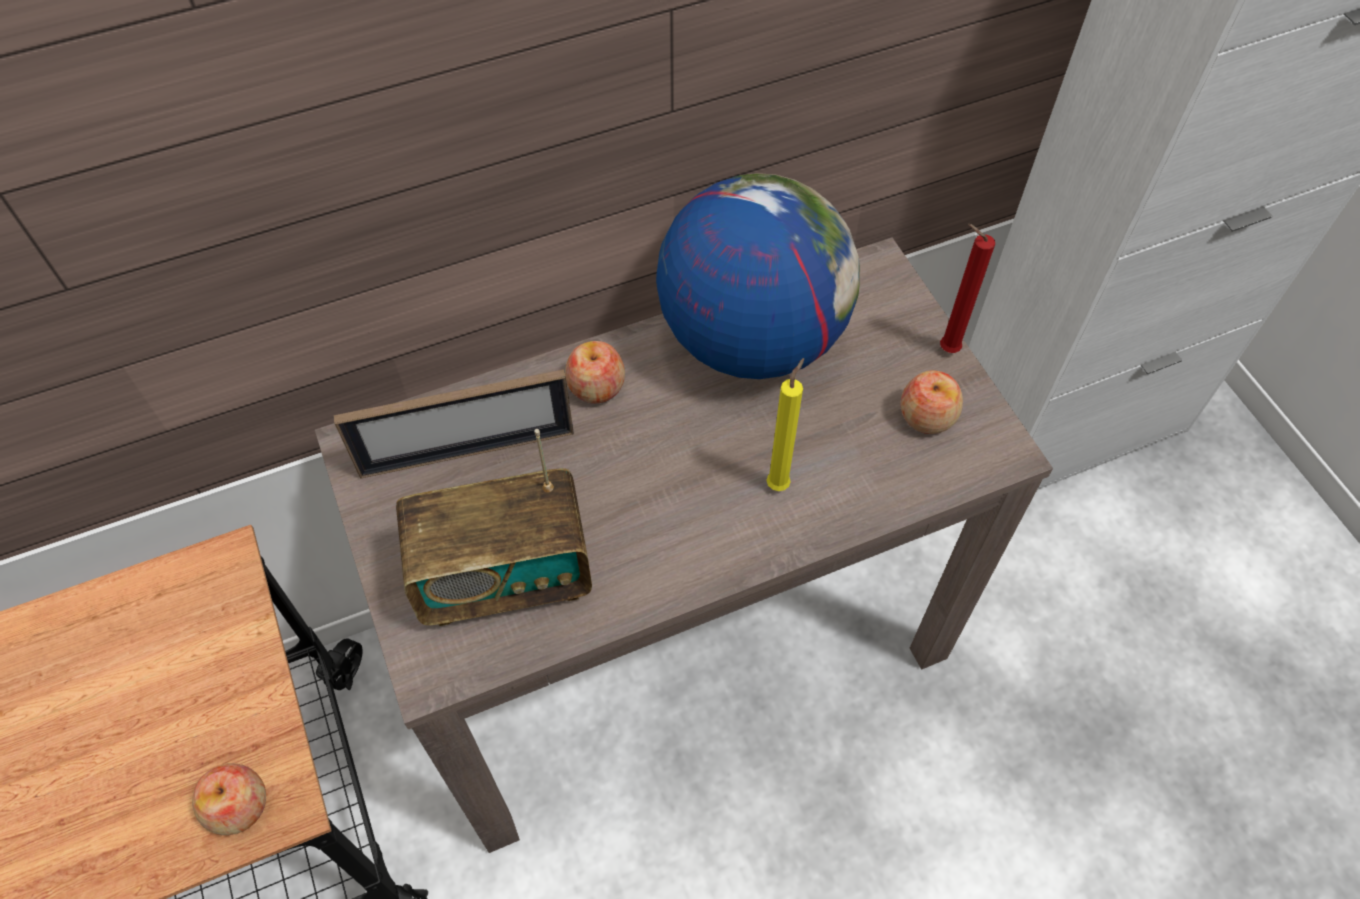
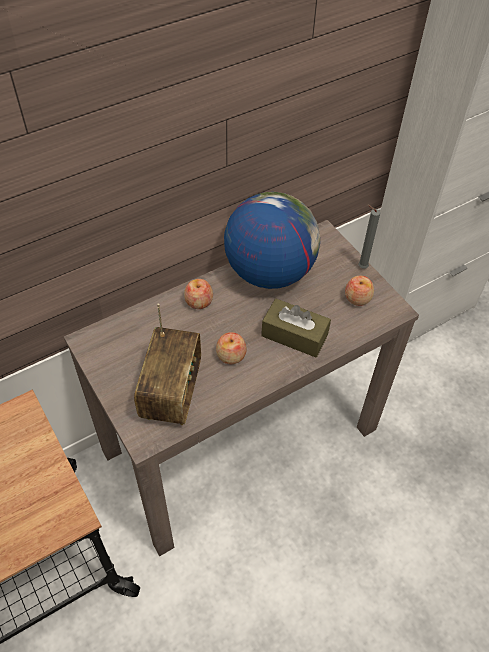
camera: 10 degrees left, 5 degrees down
(238, 806) = (53, 521): apple -> apple (231, 355)
(467, 452) = (142, 338): picture frame -> none
(504, 577) = (171, 393): radio -> radio turned 60 degrees counterclockwise
(779, 483) = (294, 335): yellow candle -> brown tissue box
(945, 349) = (360, 267): red candle -> grey candle

